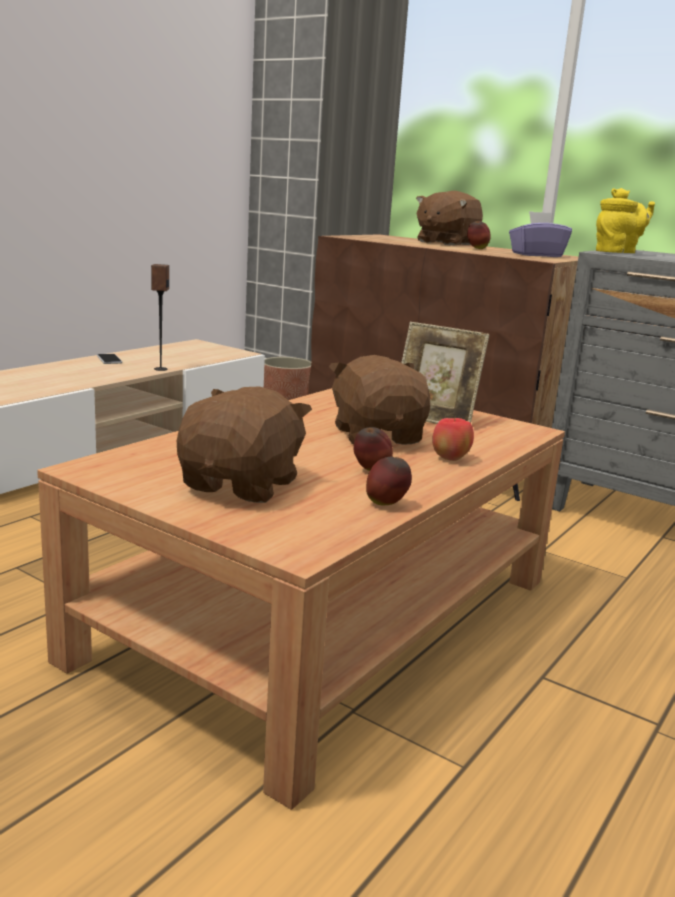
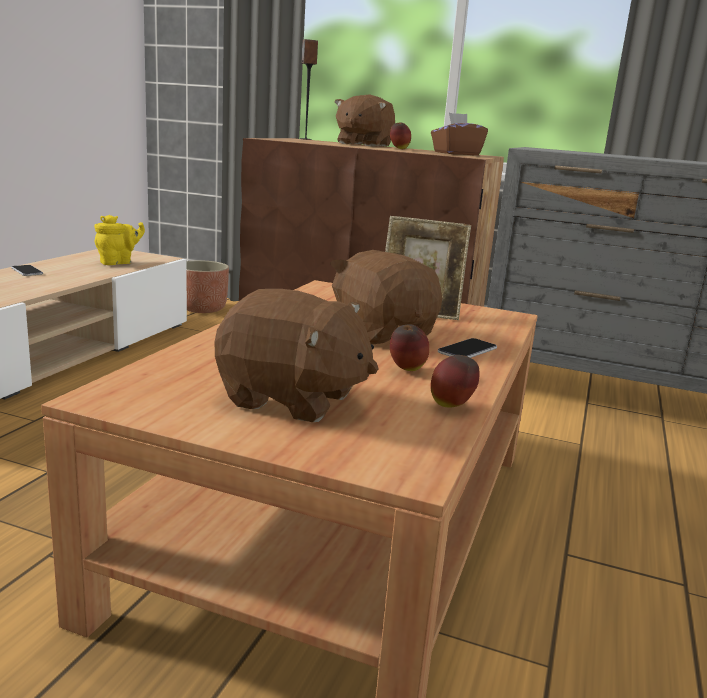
camera: 15 degrees left, 0 degrees up
(160, 369) = (88, 278): speaker -> speaker (305, 139)
(242, 485) = (291, 399): brown plush toy -> brown plush toy turned 105 degrees clockwise
(450, 459) = (467, 350): apple -> phone
(536, 255) = (456, 154): purple tissue box -> brown tissue box
(618, 252) = (538, 149): yellow teapot -> yellow teapot (118, 263)

